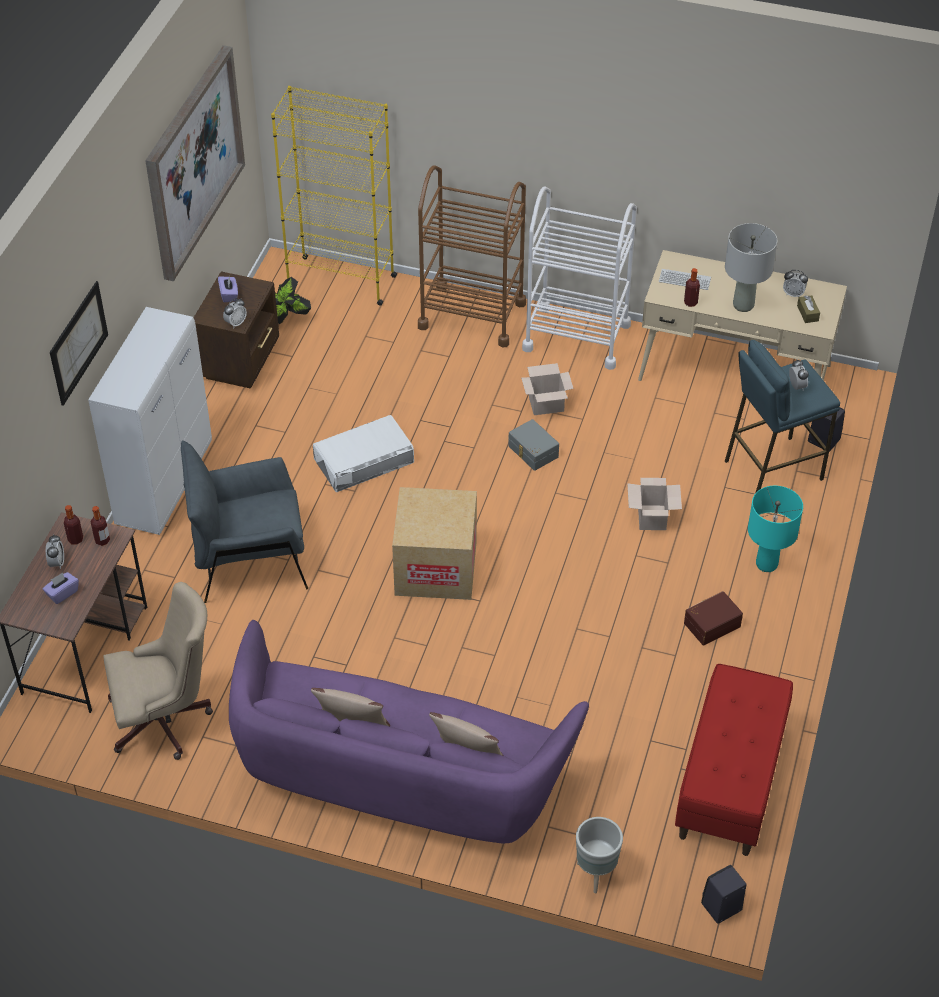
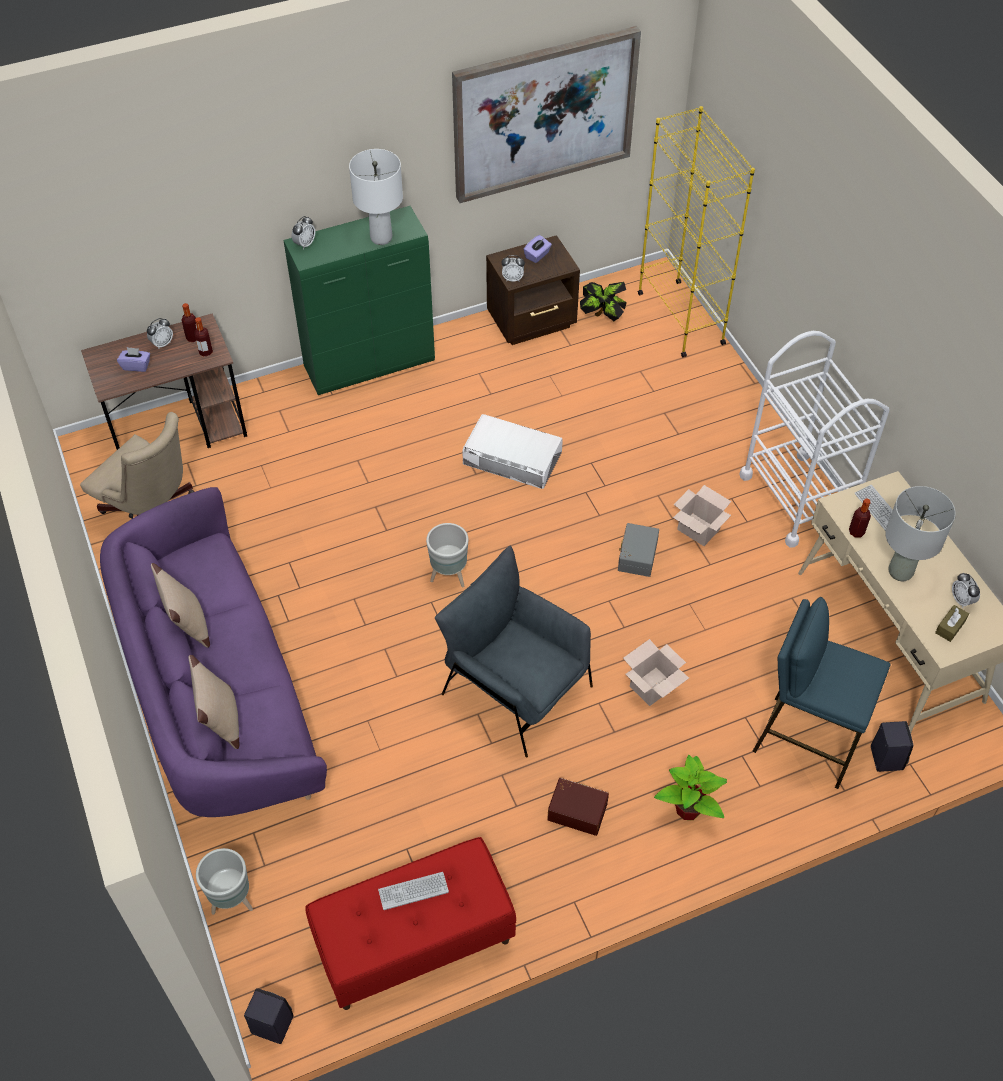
camera: 50 degrees right, 5 degrees up
(78, 342) = (284, 184): picture -> none
(162, 343) = (381, 238): none -> white table lamp
(165, 483) = (370, 364): white cabinet -> green cabinet
(249, 559) = (346, 460): grey armchair -> grey armchair (515, 689)
(436, 568) = (449, 577): cardboard box -> grey planter
(472, 315) = (739, 417): brown cart -> none
(727, 726) = (413, 891): none -> keyboard
(767, 564) = (688, 809): turquoise table lamp -> potted plant
(796, 386) = (843, 678): alarm clock -> alarm clock (304, 244)

